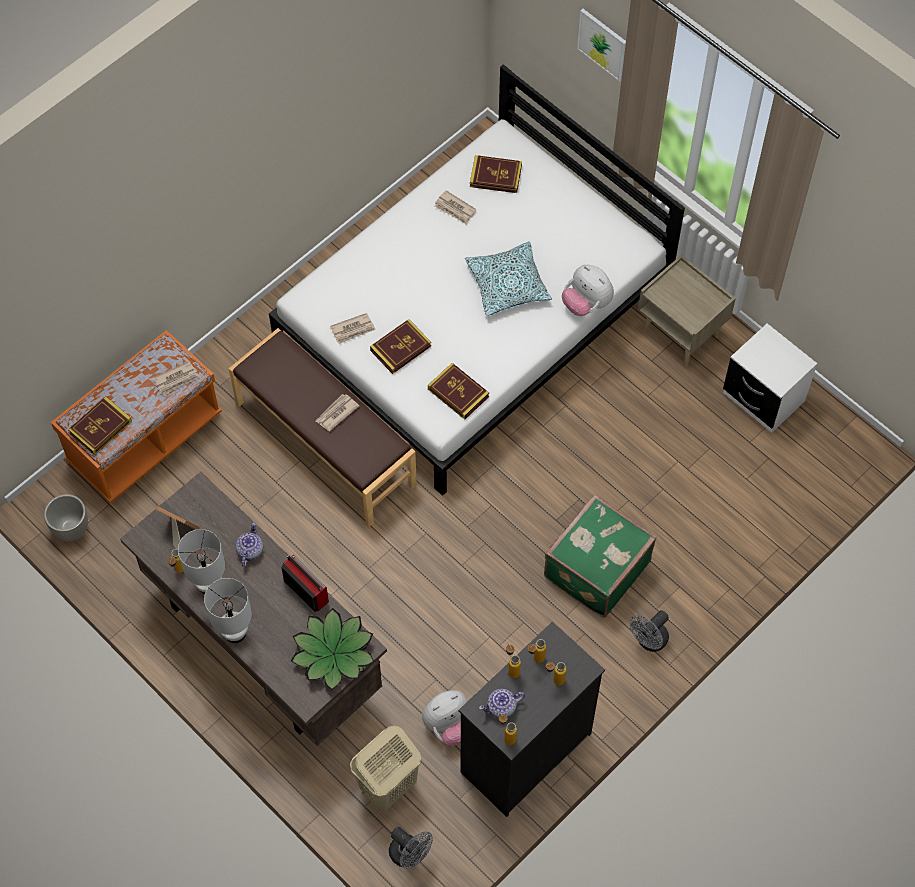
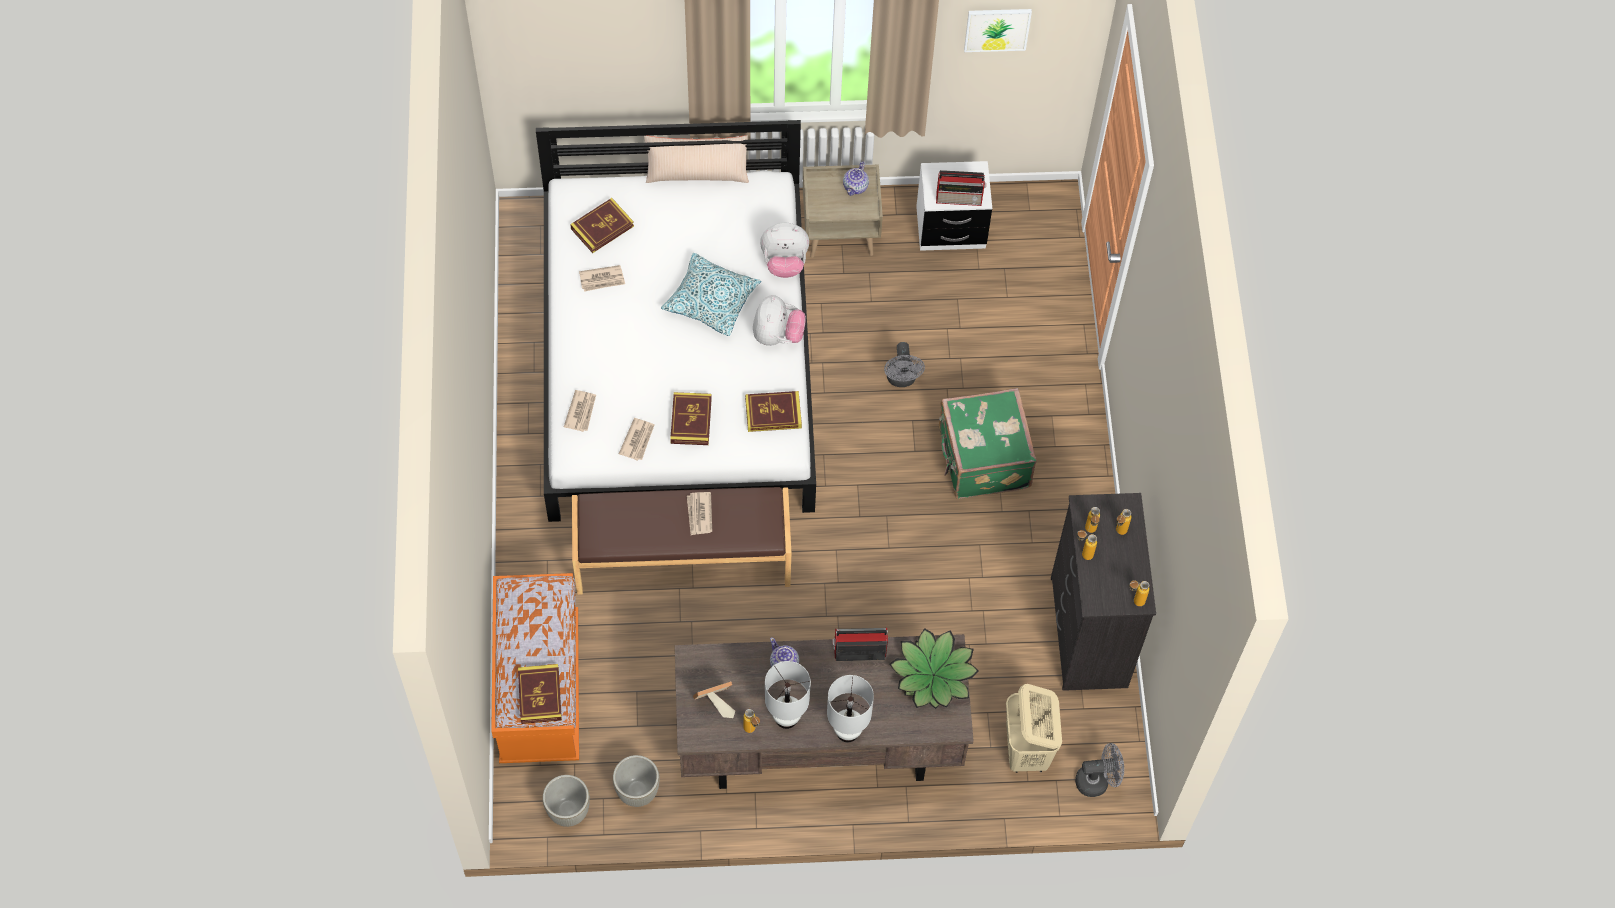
camera: 50 degrees left, 0 degrees up
(124, 559) = (638, 791): none -> grey planter
(176, 379) = (552, 603): newspaper -> newspaper (581, 411)
(449, 725) = (1016, 667): plush toy -> plush toy (777, 335)
(502, 708) = (1108, 586): teapot -> teapot (856, 186)
(600, 195) = (697, 172): none -> beige pillow
(602, 44) = (641, 37): picture -> picture (997, 29)
(649, 641) = (1076, 473): grey fan -> grey fan (902, 379)
(765, 370) = (960, 198): none -> radio

